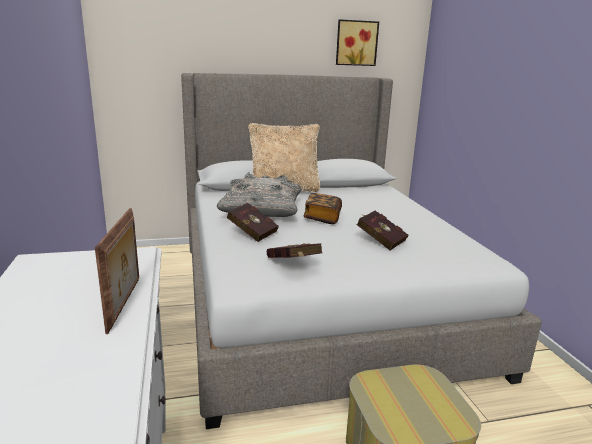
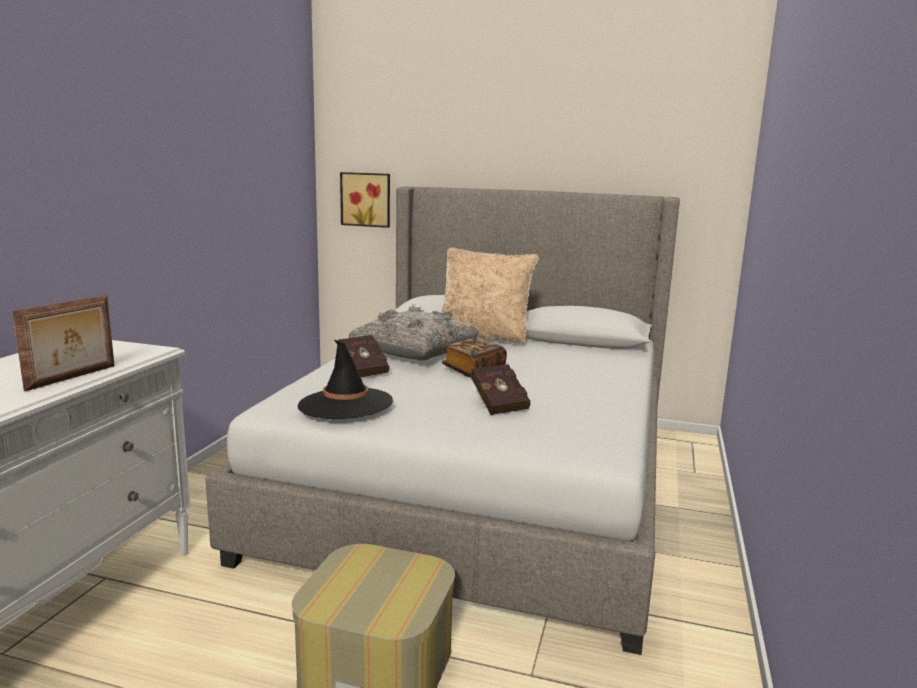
camera: 30 degrees right, 5 degrees down
(293, 265) = (345, 404): red book -> black hat
(356, 43) = (637, 148): picture -> picture (366, 199)

